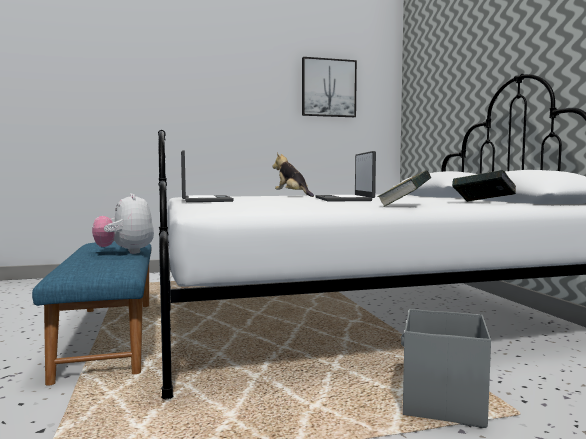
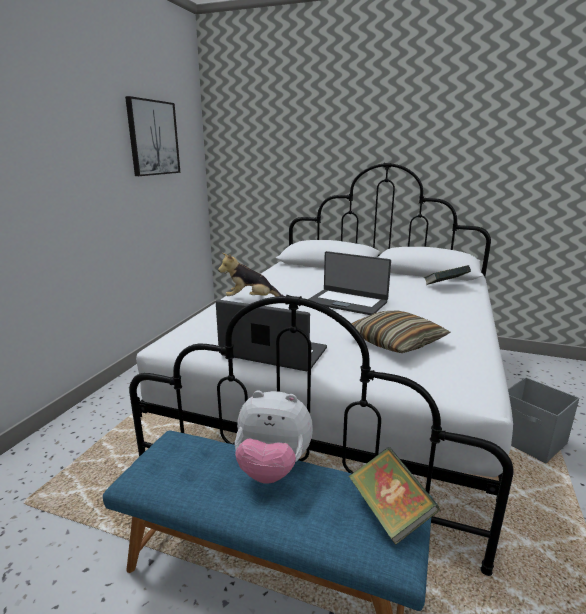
camera: 55 degrees left, 15 degrees up
(278, 204) = (395, 342): none -> pillow
(404, 206) = (462, 314): book -> book (389, 512)

